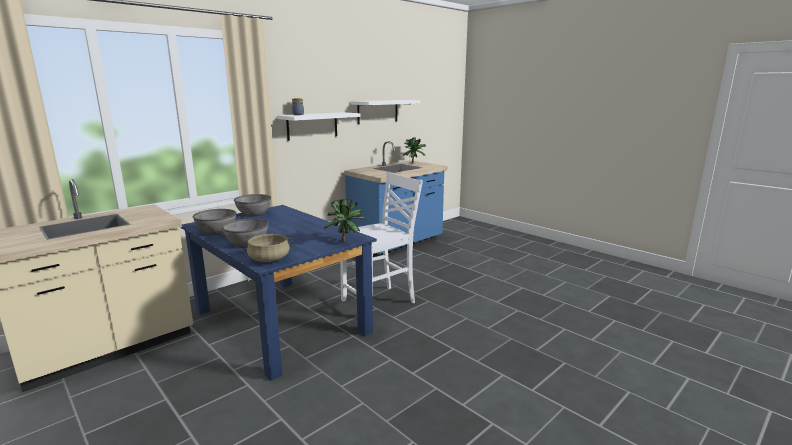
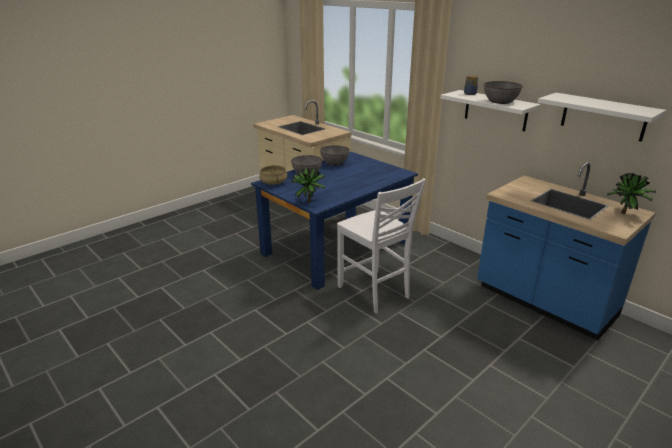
camera: 90 degrees right, 10 degrees up
(254, 214) = (383, 167): grey bowl -> grey bowl (500, 101)

